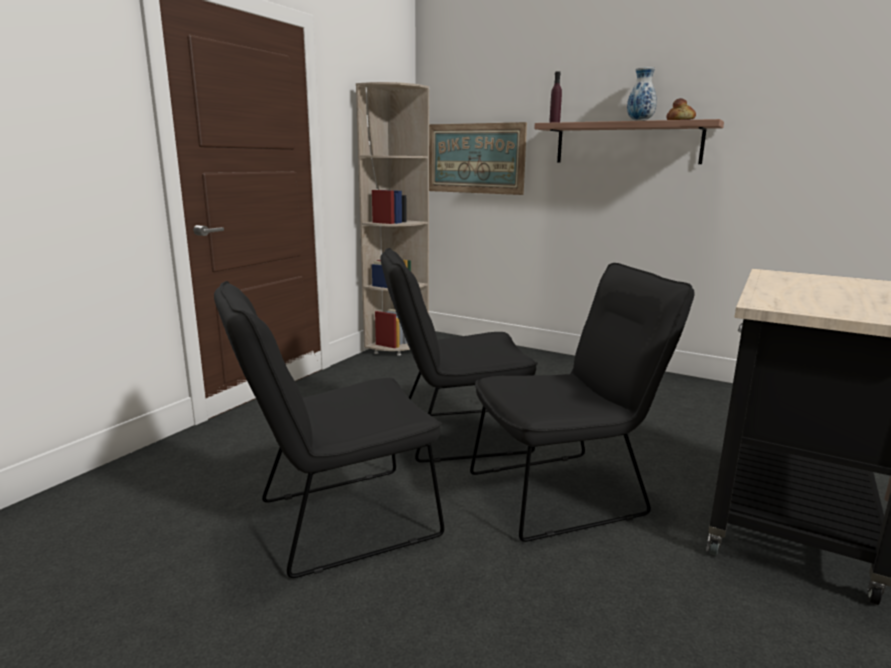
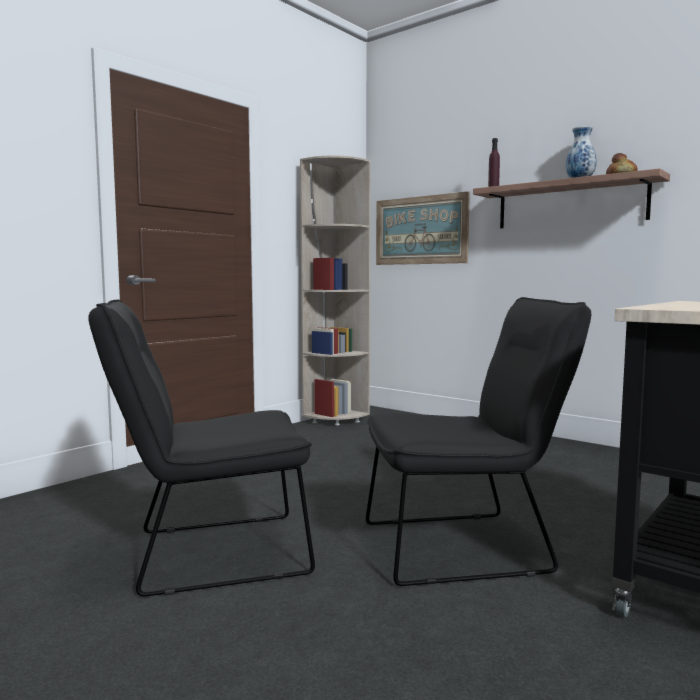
camera: 10 degrees right, 10 degrees down
(453, 435) = (364, 491): black chair -> none

